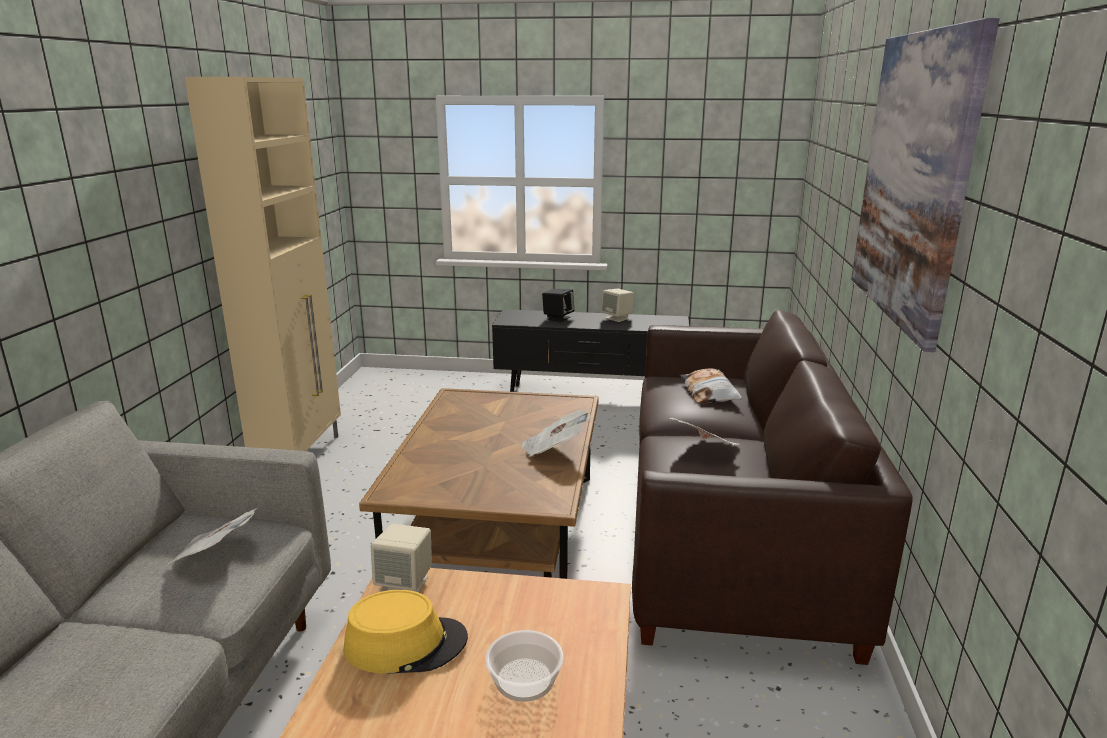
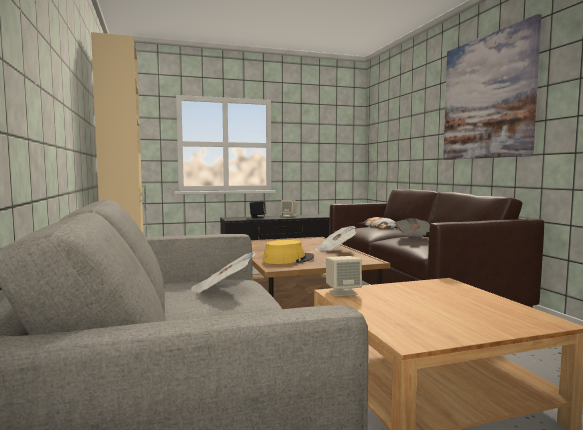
camera: 25 degrees left, 15 degrees down
(406, 644) = (385, 306): yellow hat -> yellow hat (288, 259)
(524, 679) = (464, 305): bowl -> none

